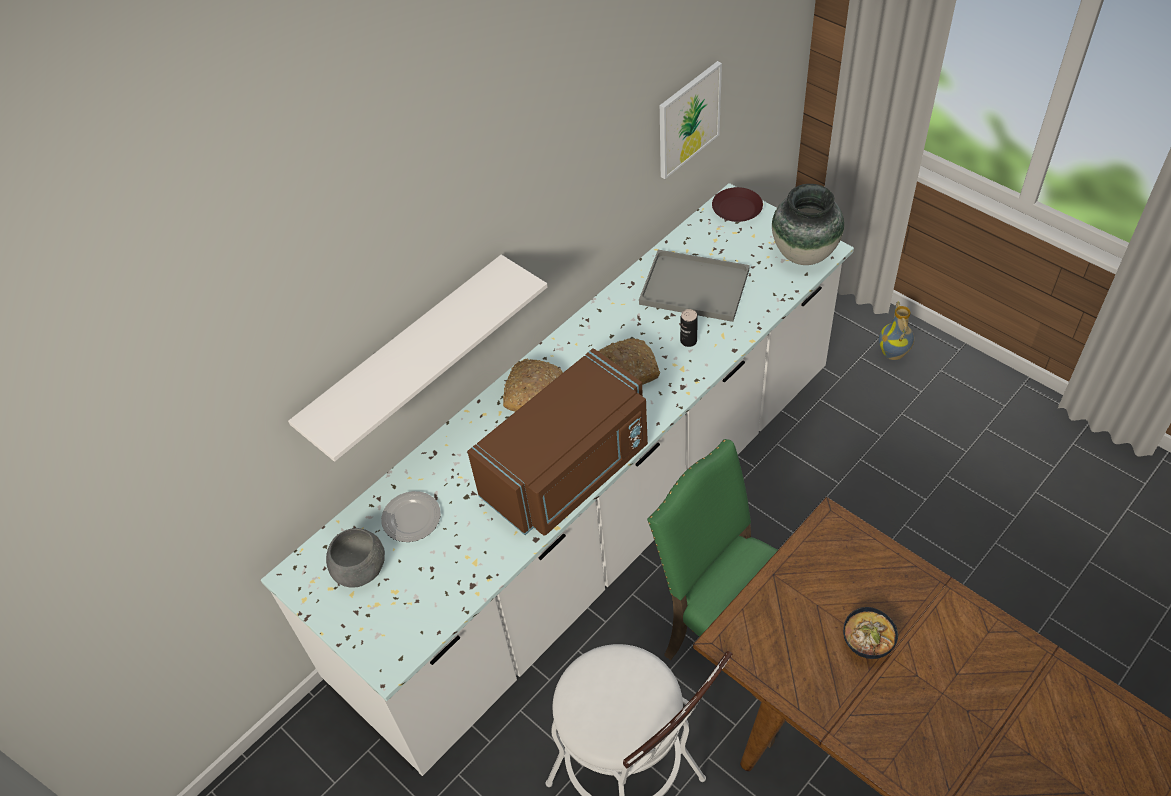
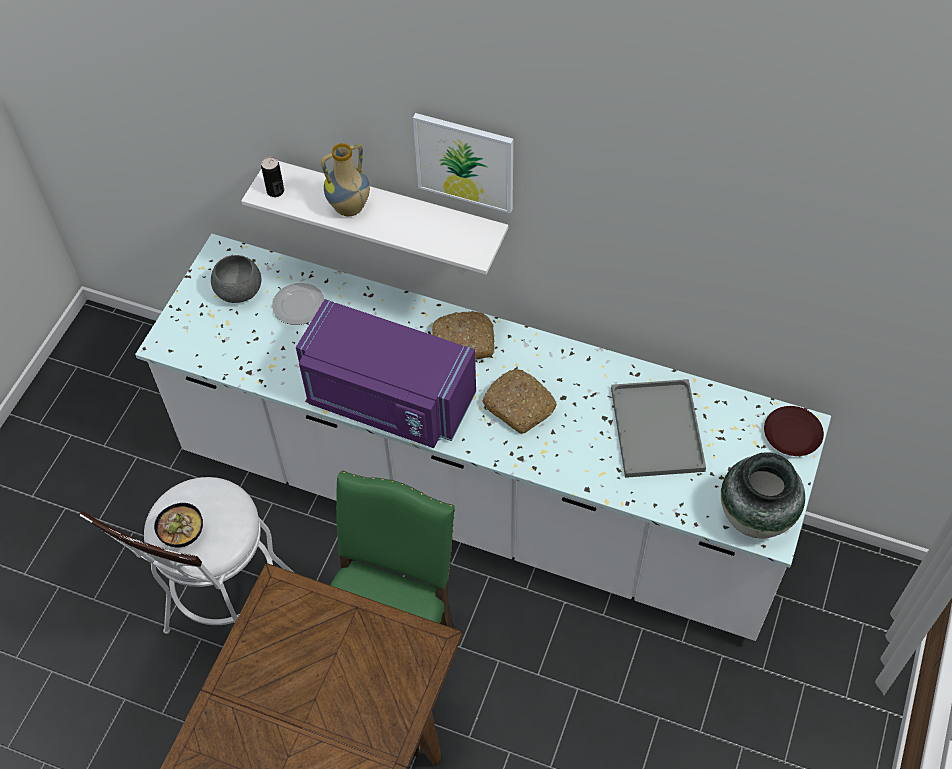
camera: 65 degrees right, 5 degrees up
(569, 471) = (387, 400): brown microwave -> purple microwave
(688, 119) = (792, 314): picture -> picture (465, 162)
(688, 341) = (581, 446): can -> can (275, 191)
(866, 644) = (307, 705): bowl -> bowl (182, 534)
(894, 353) = (827, 718): vase -> vase (349, 209)

